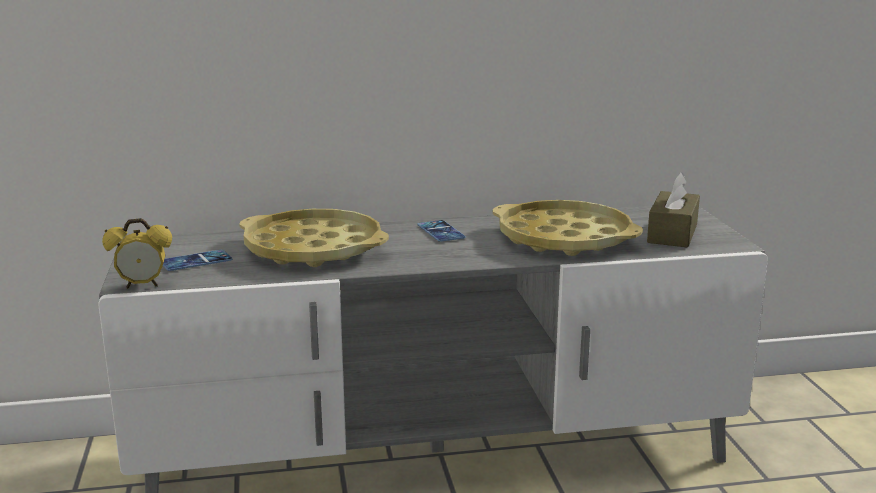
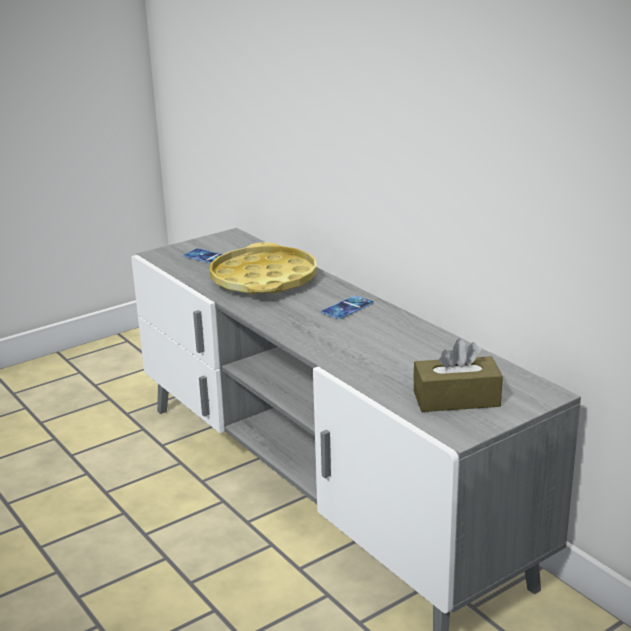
camera: 65 degrees right, 5 degrees up
(142, 285) = (156, 258): alarm clock -> none
(564, 238) = (384, 355): yellow tray -> none

